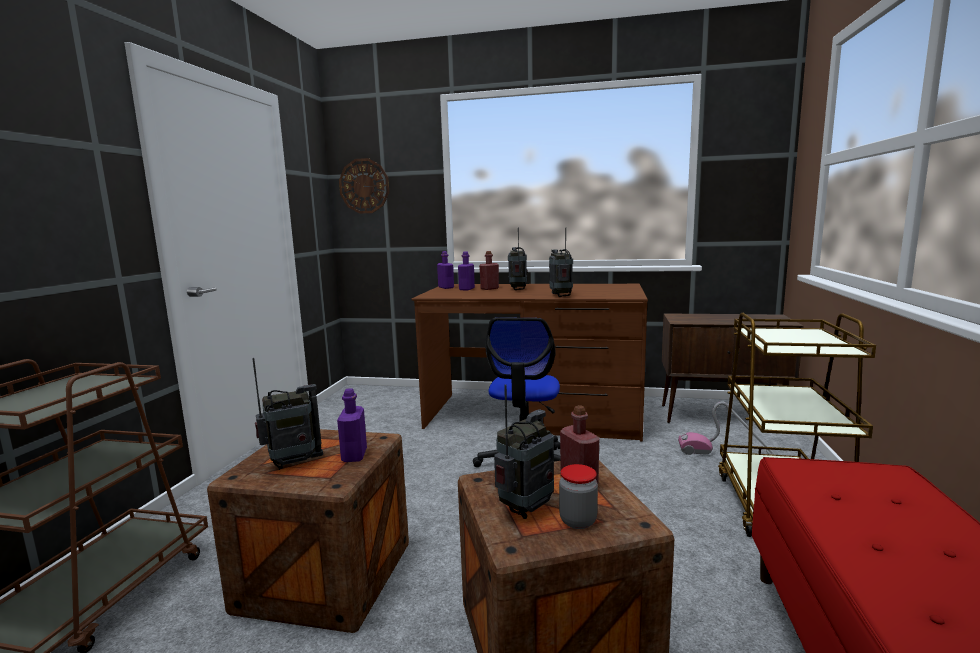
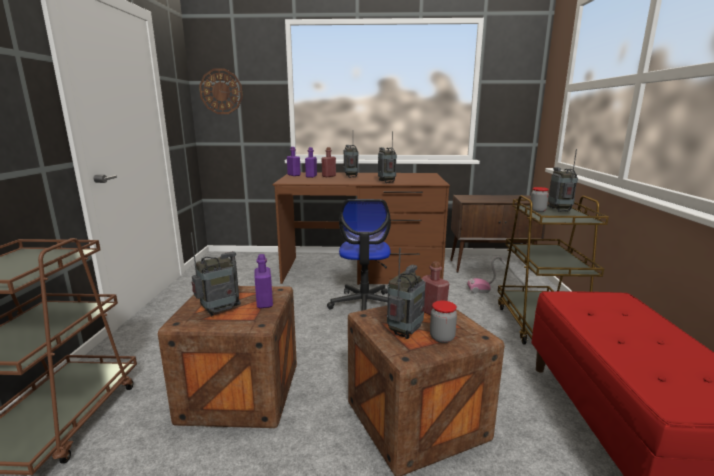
camera: 10 degrees left, 5 degrees up
(769, 335) = (537, 210): none -> jar
(804, 335) = (559, 210): none -> radio

